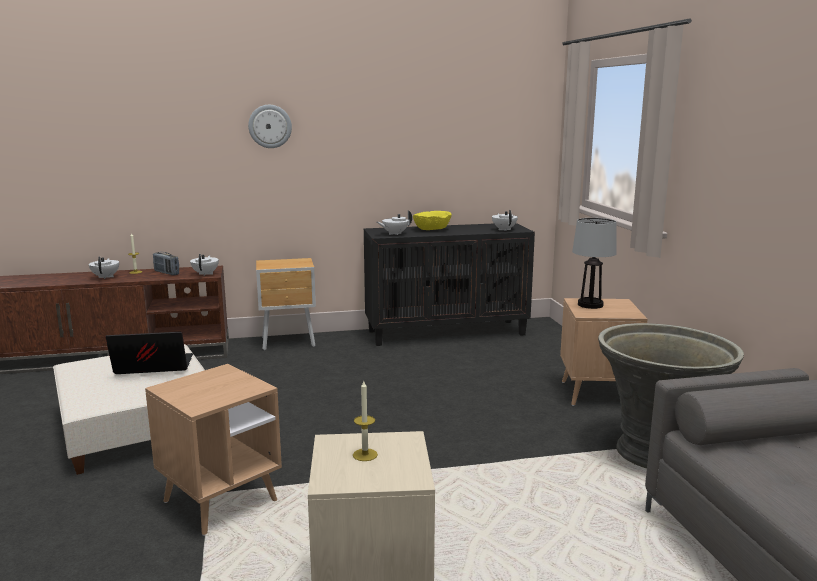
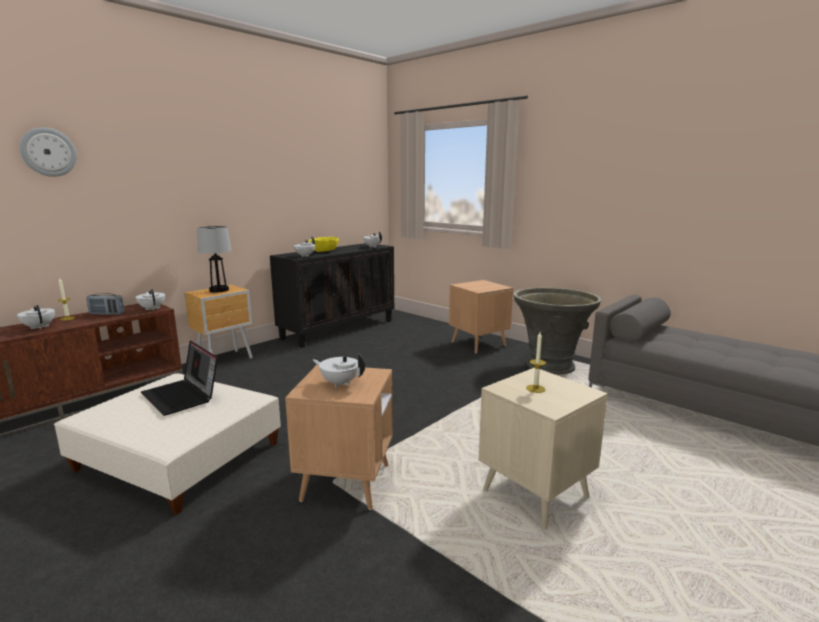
camera: 35 degrees left, 0 degrees up
(152, 367) = (182, 396): laptop -> laptop turned 90 degrees counterclockwise
(206, 388) = (339, 383): none -> white teapot
(270, 126) = (186, 168): wall clock -> wall clock (48, 152)
(590, 304) = (471, 285): table lamp -> table lamp (219, 290)

